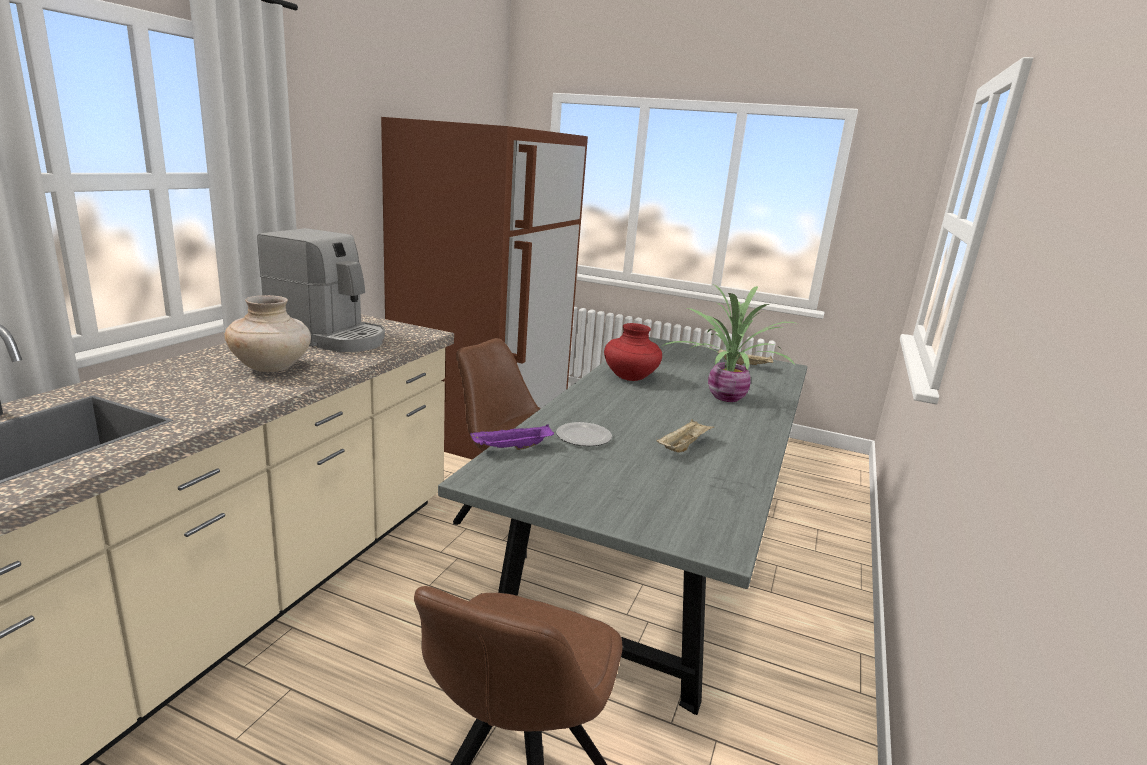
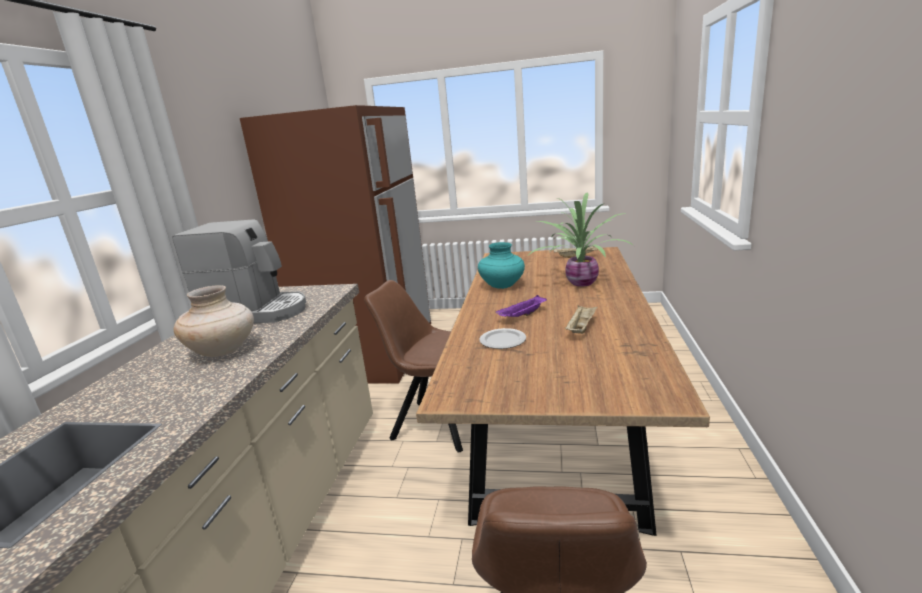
camera: 10 degrees left, 0 degrees up
(511, 448) = (454, 365): purple tray -> purple tray (522, 316)
(630, 377) = (502, 286): red vase -> turquoise vase
(652, 553) = (554, 417): grey dining table -> brown dining table

